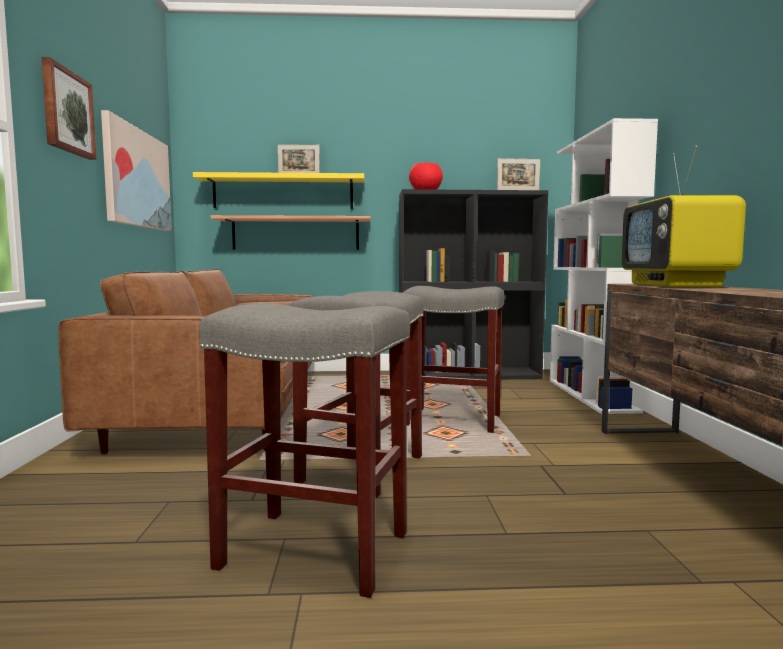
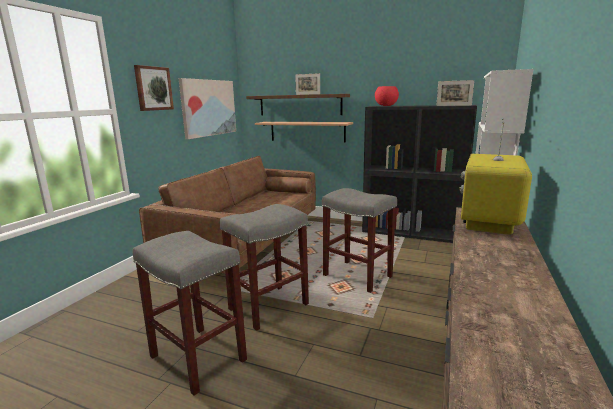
camera: 25 degrees right, 10 degrees up
(283, 192) = (300, 105): yellow shelf -> brown shelf

